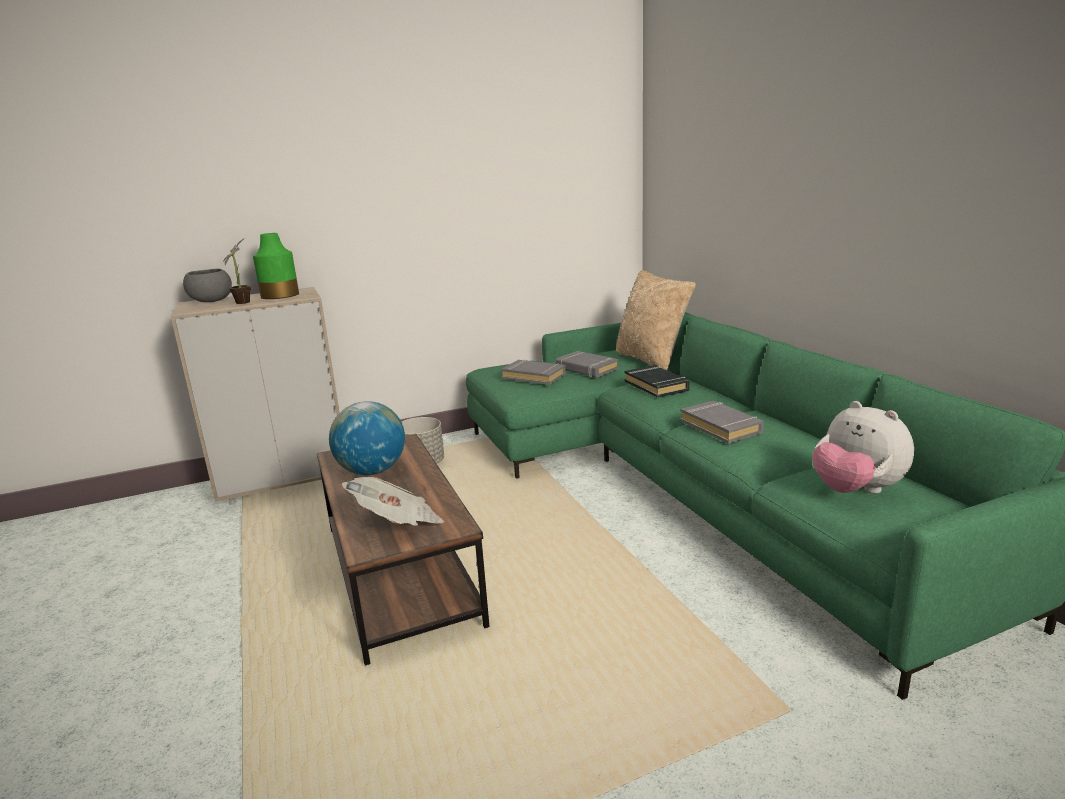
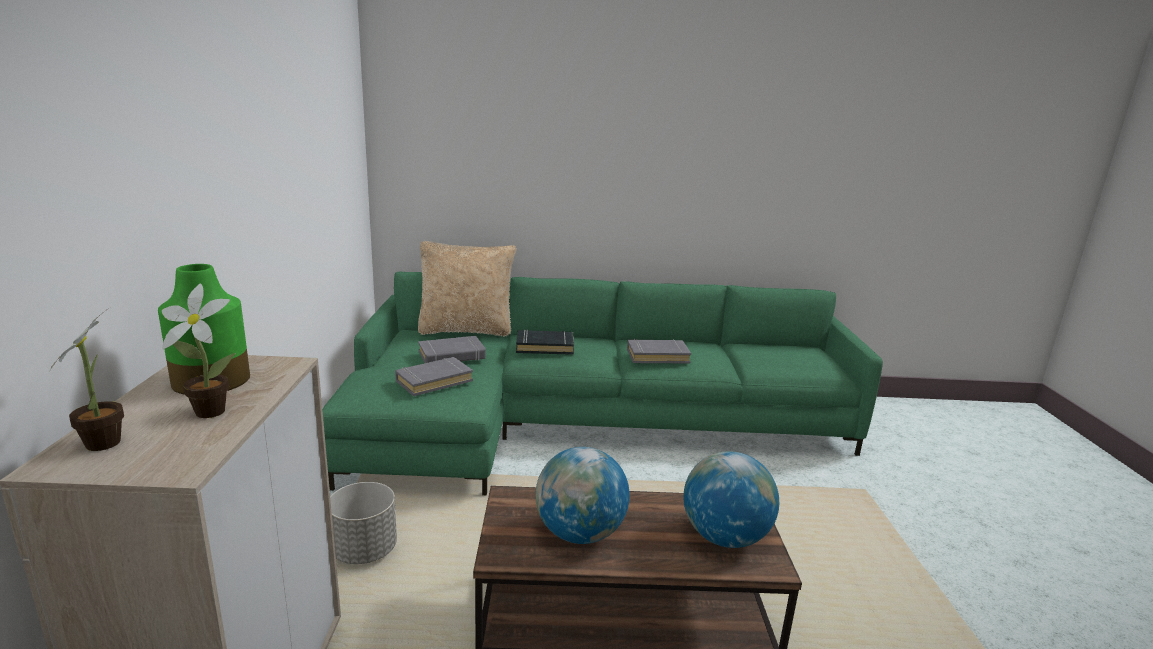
camera: 70 degrees left, 0 degrees up
(211, 301) = (106, 440): grey bowl -> potted plant
(398, 523) = (724, 537): newspaper -> globe
(856, 490) = (782, 359): plush toy -> none

